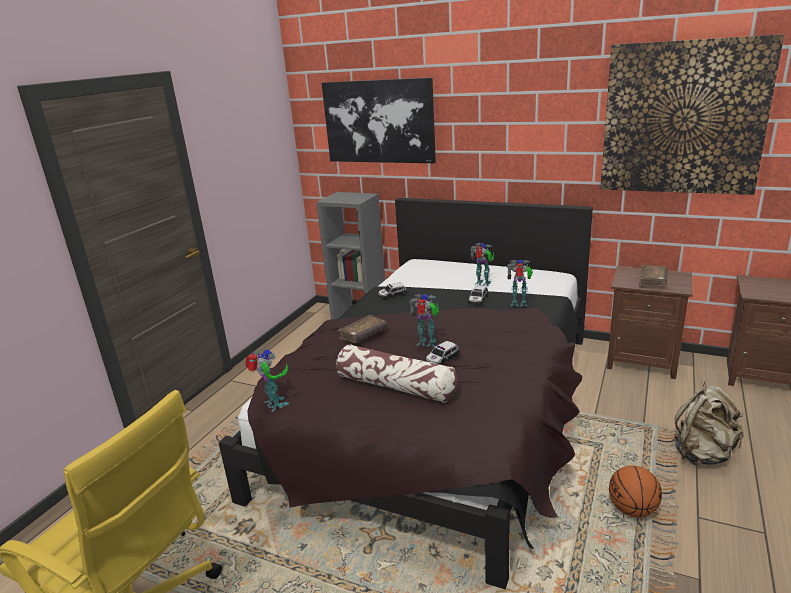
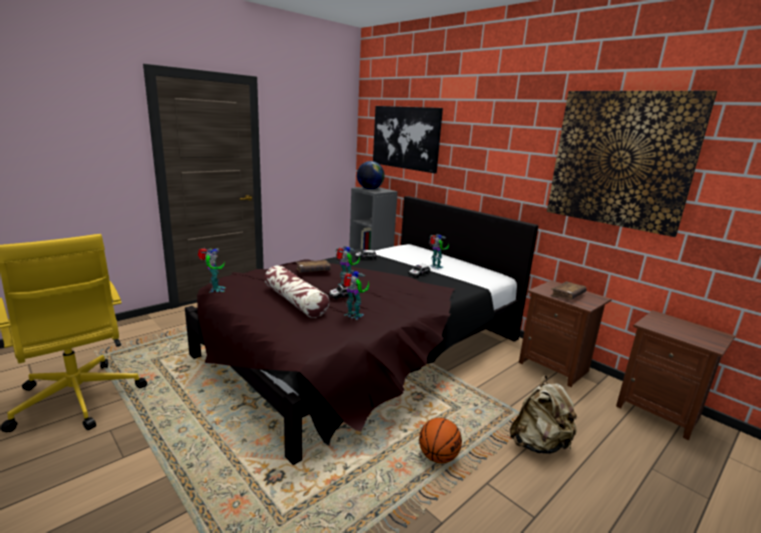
camera: 20 degrees right, 5 degrees down
(342, 198) = (370, 189): none -> globe
(520, 304) = (443, 283): toy robot -> toy robot (353, 316)

